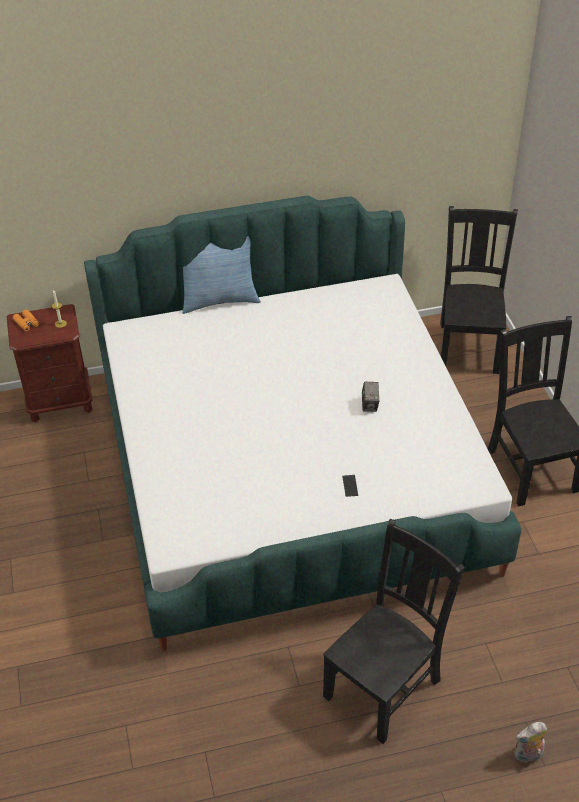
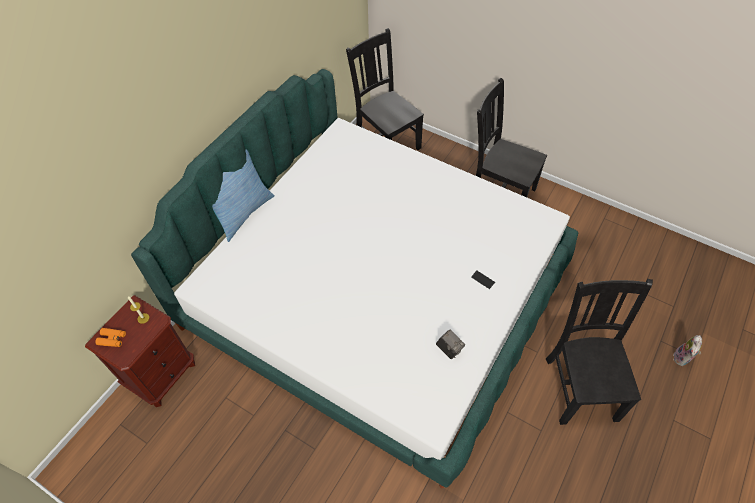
camera: 45 degrees left, 10 degrees up
(370, 405) = (428, 217): camera -> camera (449, 349)

